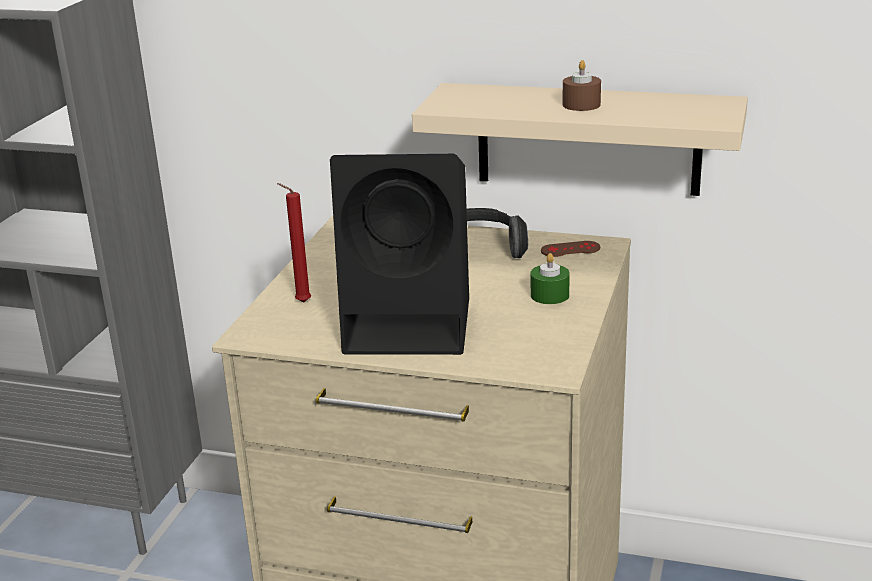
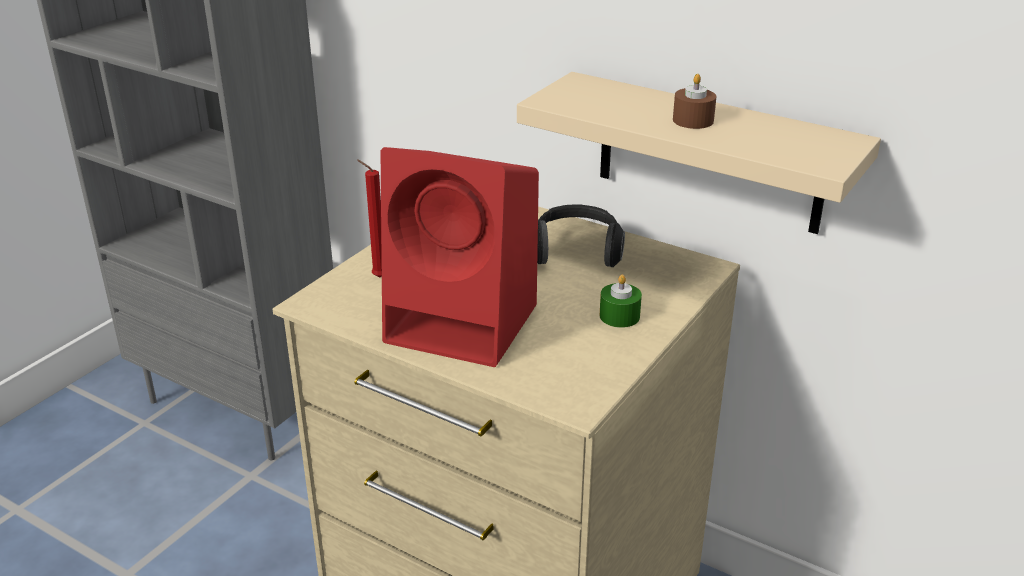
camera: 15 degrees right, 5 degrees up
(412, 325) = (466, 323): black speaker -> red speaker
(570, 249) = (670, 266): brown game controller -> none

